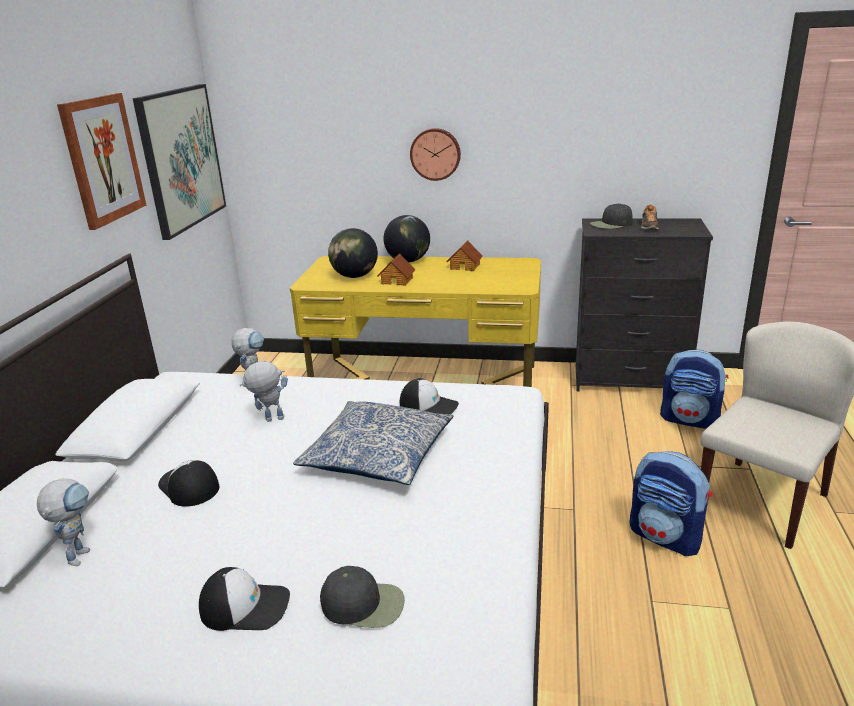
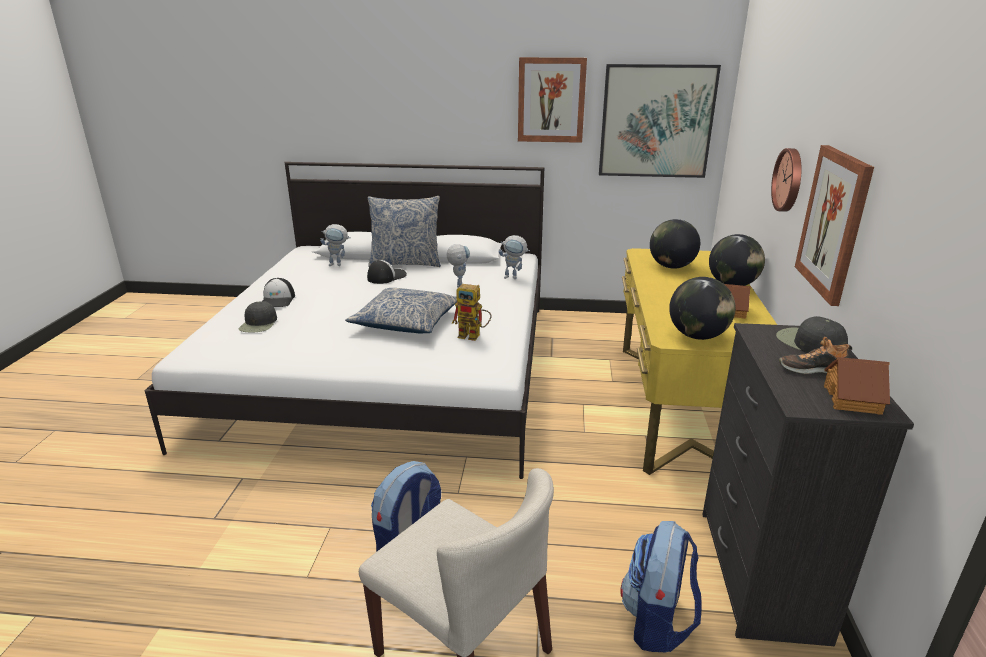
camera: 85 degrees right, 0 degrees up
(131, 472) = (406, 263): none -> pillow
(397, 280) = (667, 283): toy house -> toy house (853, 399)
(429, 406) = (474, 336): cap -> toy robot
(514, 280) = (697, 336): none -> globe
(537, 159) = (833, 223): none -> picture

